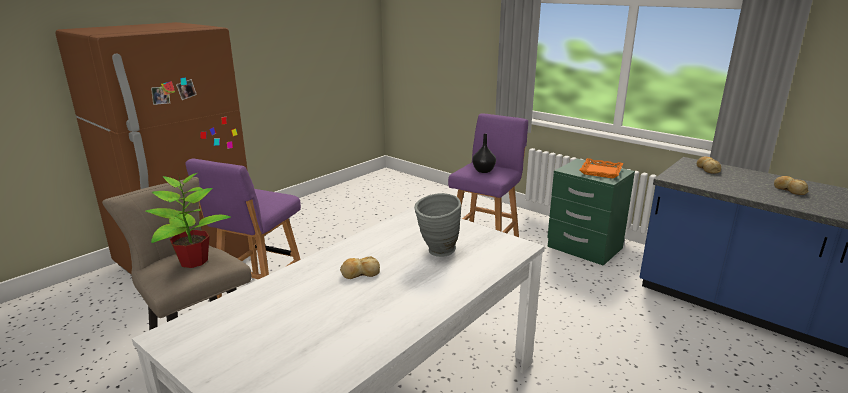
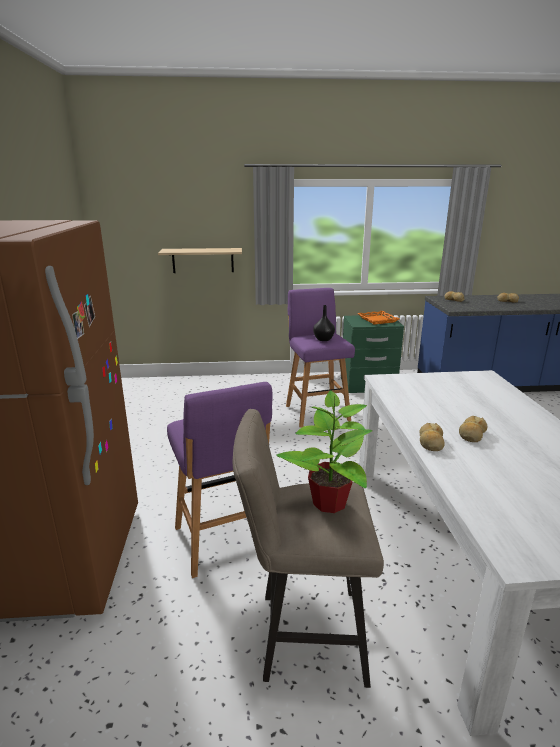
camera: 45 degrees left, 0 degrees up
(318, 262) = (430, 442): none -> bread
(437, 253) = (466, 399): grey vase -> none
(459, 73) = (203, 260): none -> shelf

